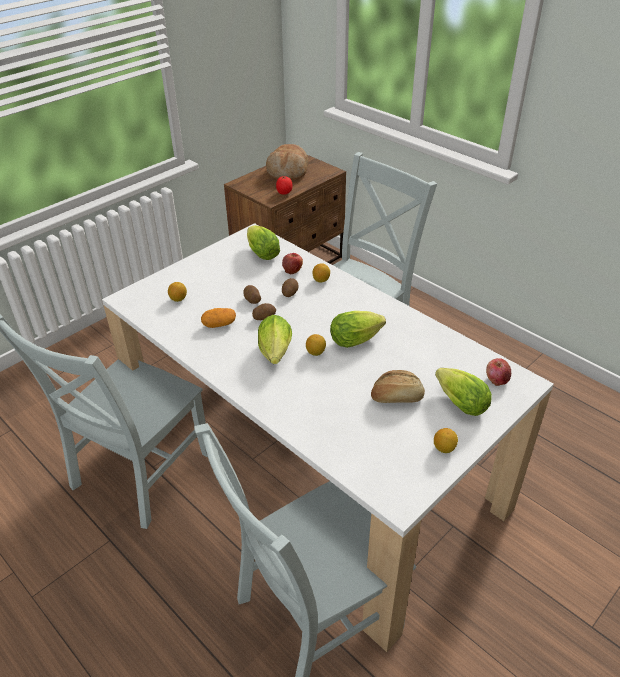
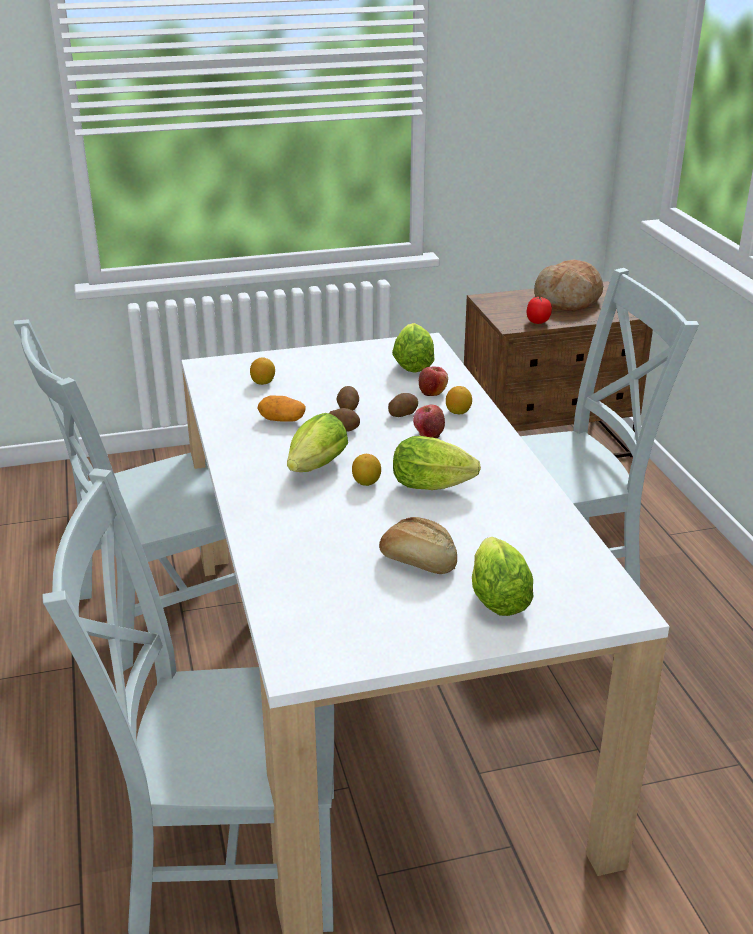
camera: 30 degrees right, 10 degrees down
(444, 448) = (419, 636): lemon -> none
(496, 379) = (583, 591): apple -> apple (428, 433)

